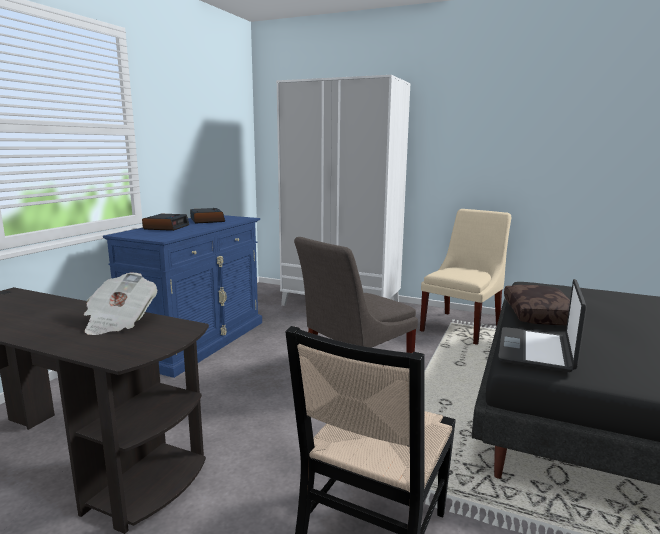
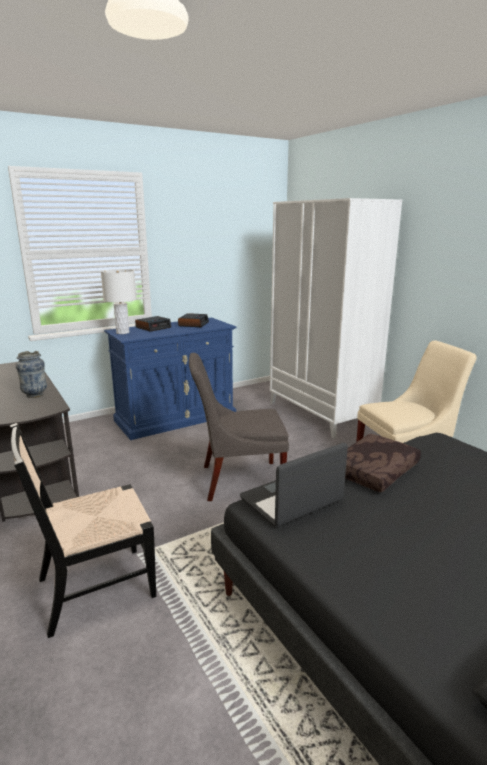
camera: 35 degrees right, 5 degrees up
(119, 322) = (35, 395): newspaper -> vase
(139, 235) = (122, 332): none -> white table lamp

